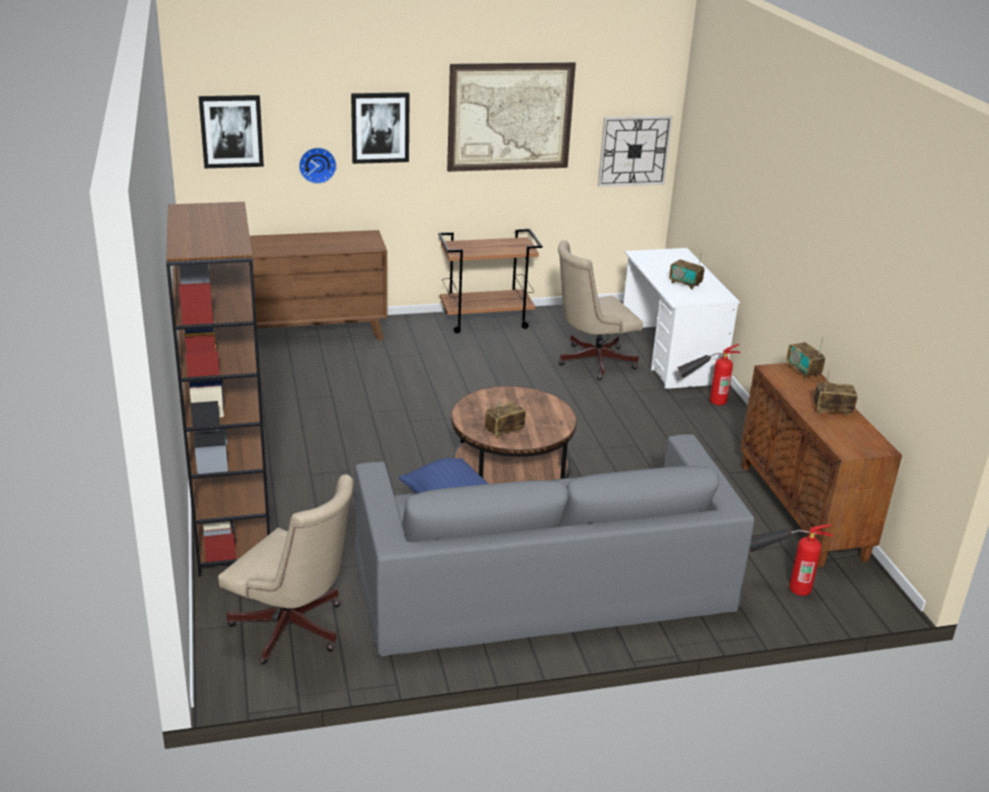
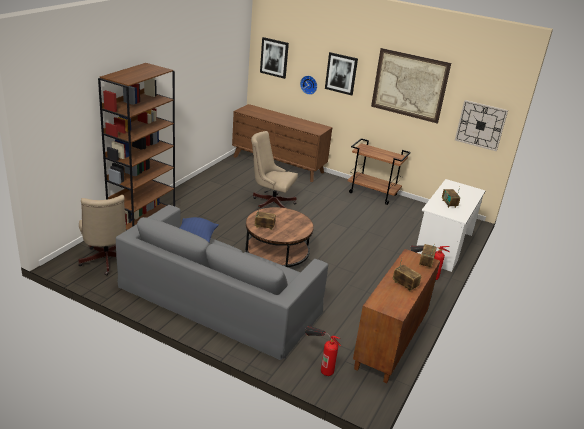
camera: 40 degrees right, 0 degrees up
(591, 361) = (395, 231): beige office chair -> beige office chair (270, 203)

